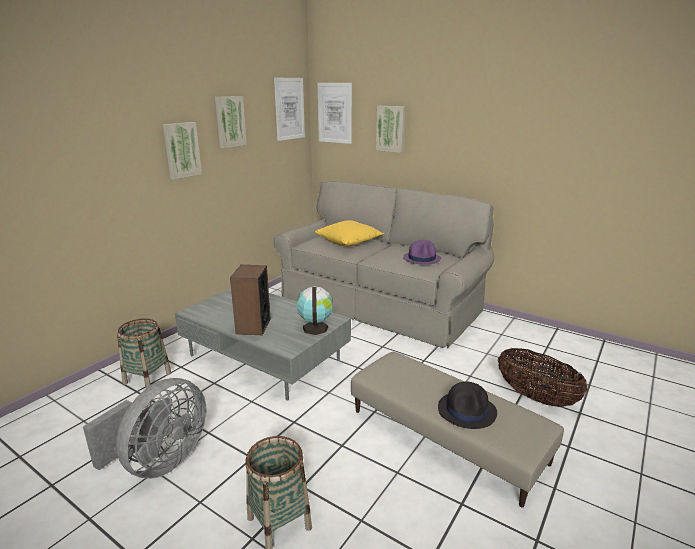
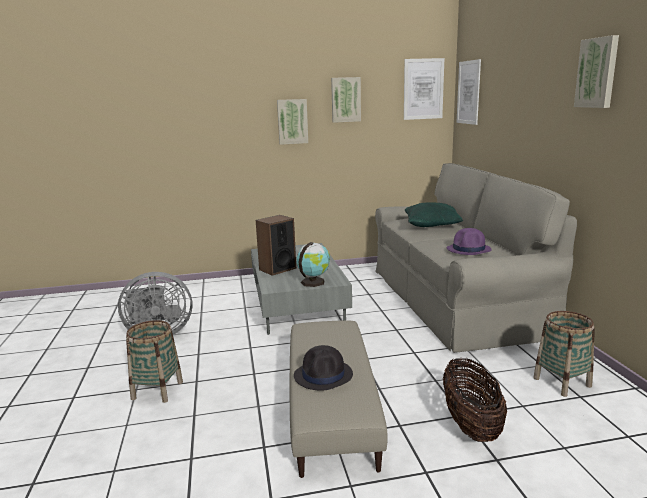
camera: 45 degrees right, 5 degrees down
(147, 378) = (217, 291): basket -> basket (562, 382)
(349, 242) = (432, 225): yellow pillow -> green pillow
(391, 128) = (504, 107): picture -> picture (597, 73)

